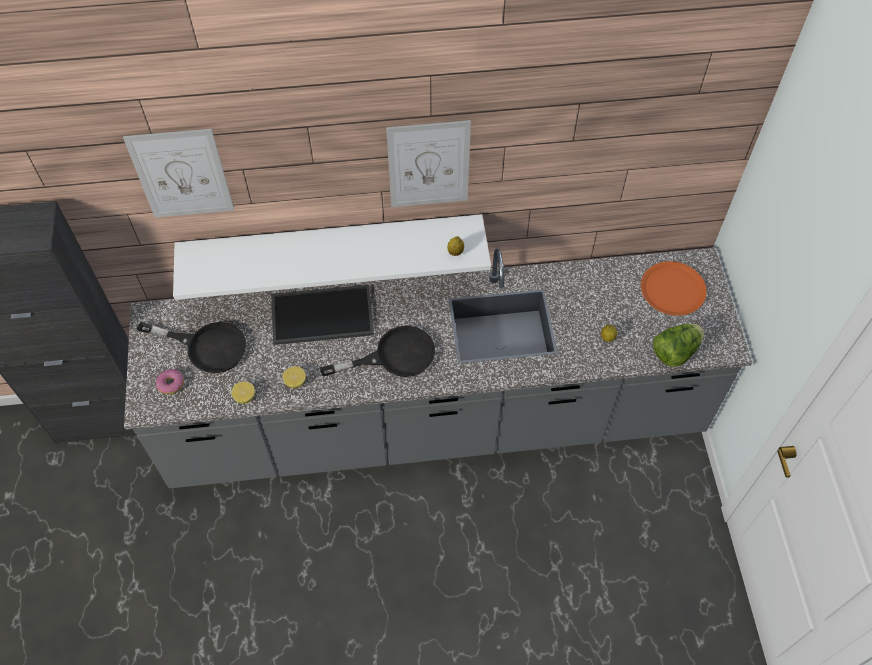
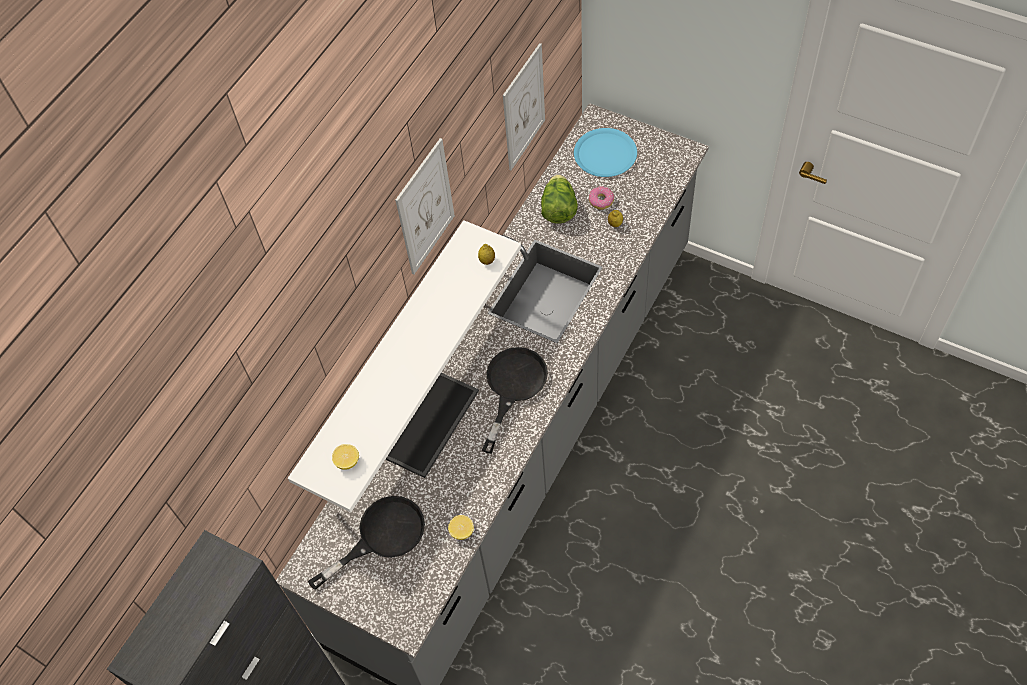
camera: 50 degrees left, 0 degrees up
(171, 384) = (399, 589): donut -> donut (601, 201)
(181, 174) = (280, 397): picture -> picture (524, 108)
(295, 381) = (478, 480): lemon -> lemon (347, 461)
(673, 289) = (605, 153): orange plate -> blue plate
(675, 352) = (662, 188): lettuce -> lettuce (558, 209)

